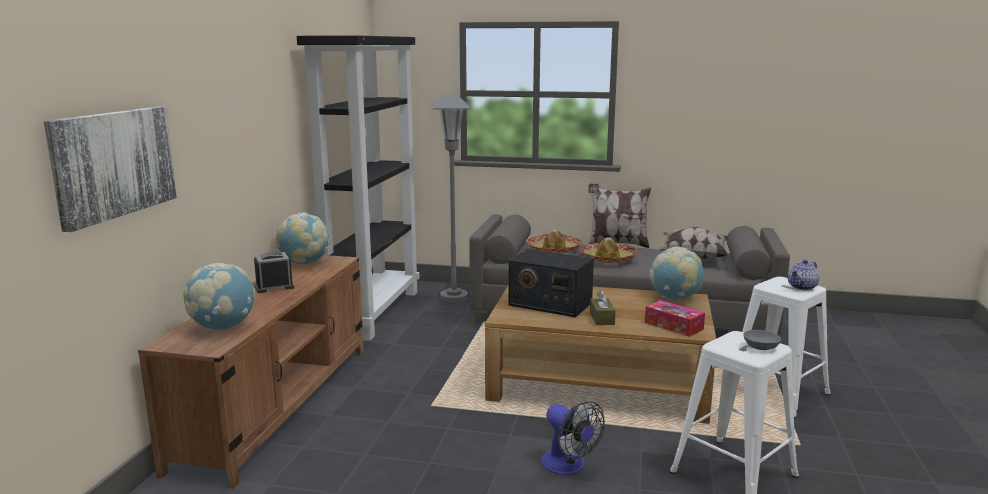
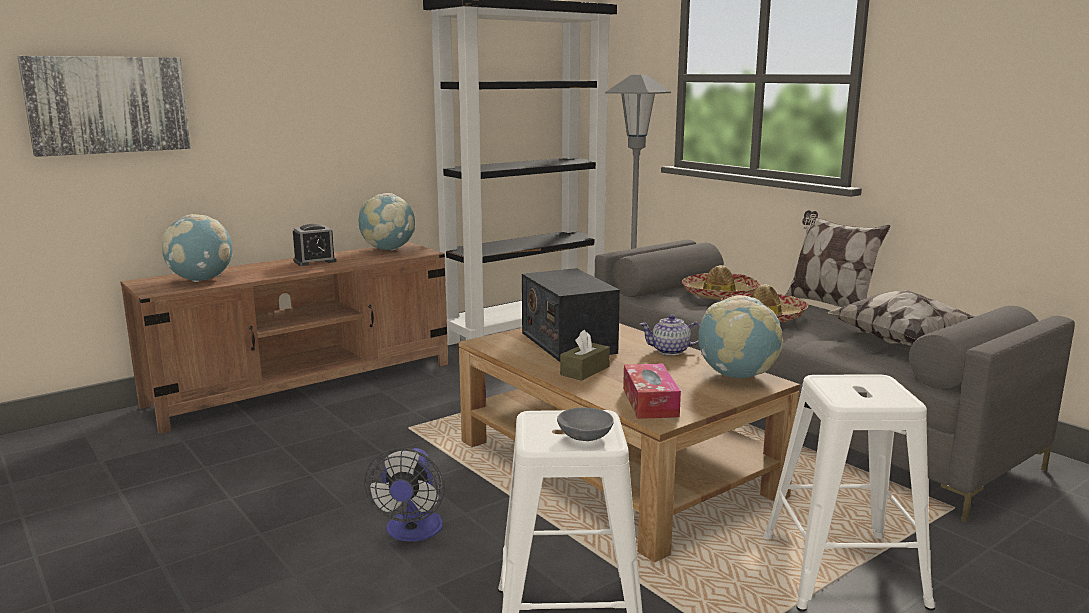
camera: 40 degrees right, 0 degrees up
(274, 287) = (315, 261): alarm clock -> alarm clock turned 135 degrees clockwise
(802, 287) = (881, 395): teapot -> teapot (670, 351)

